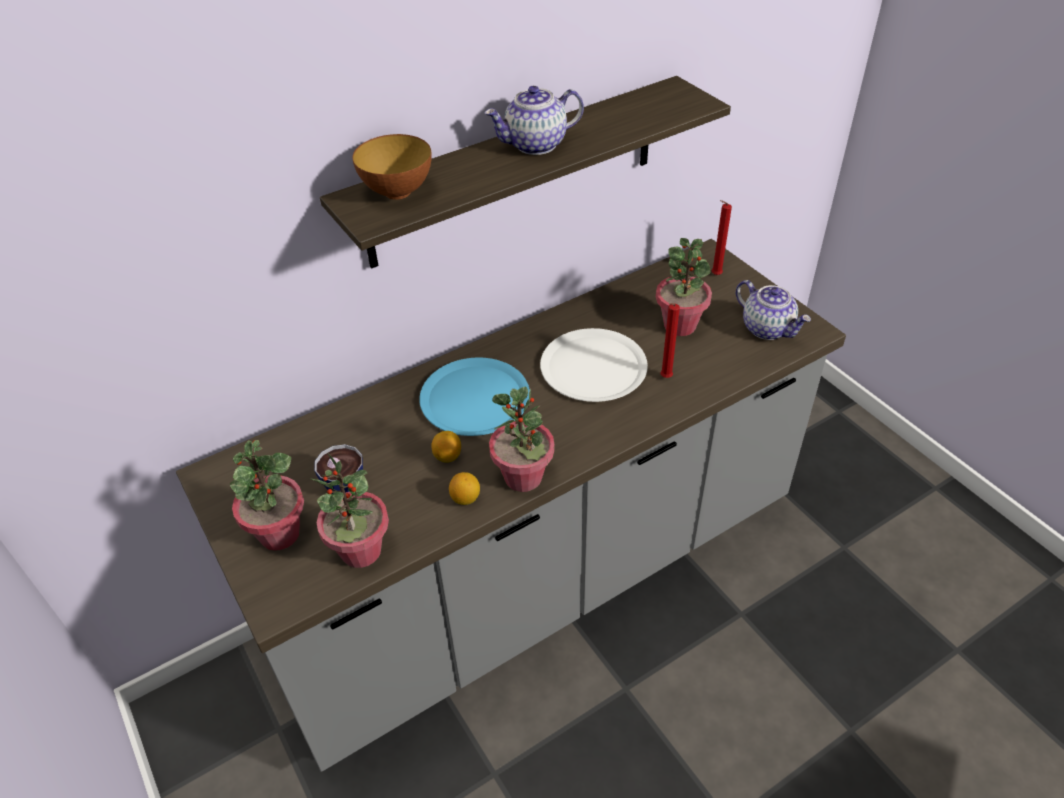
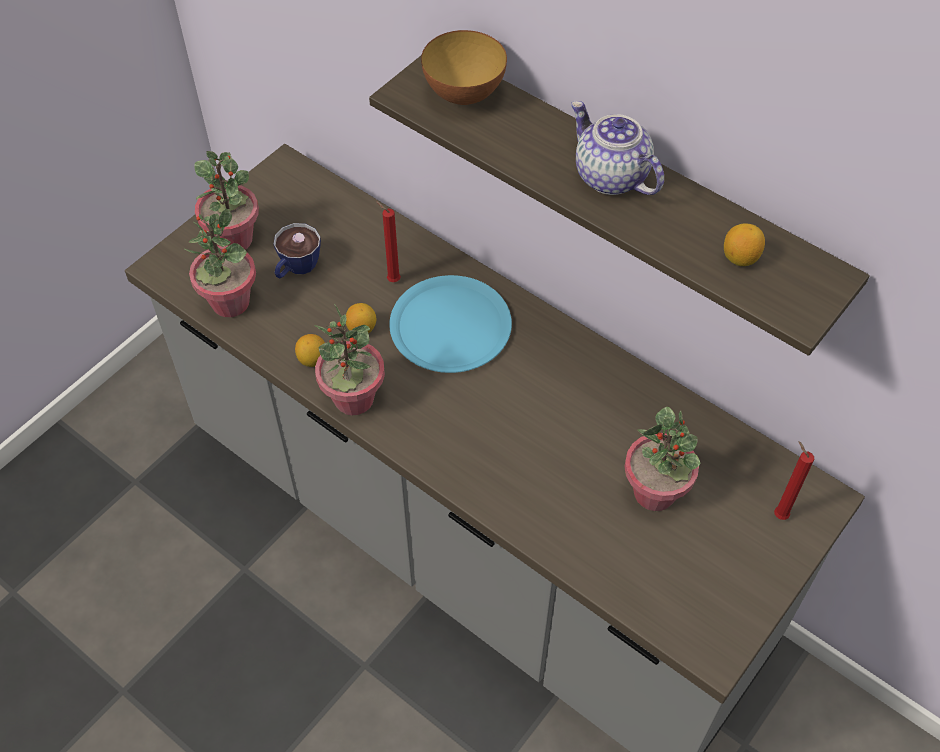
camera: 70 degrees right, 10 degrees up
(593, 367) = (541, 419): white plate -> none
(642, 112) = (740, 258): none -> lemon
(664, 378) = (550, 495): red candle -> red candle (391, 280)
(768, 328) = (694, 595): teapot -> none

